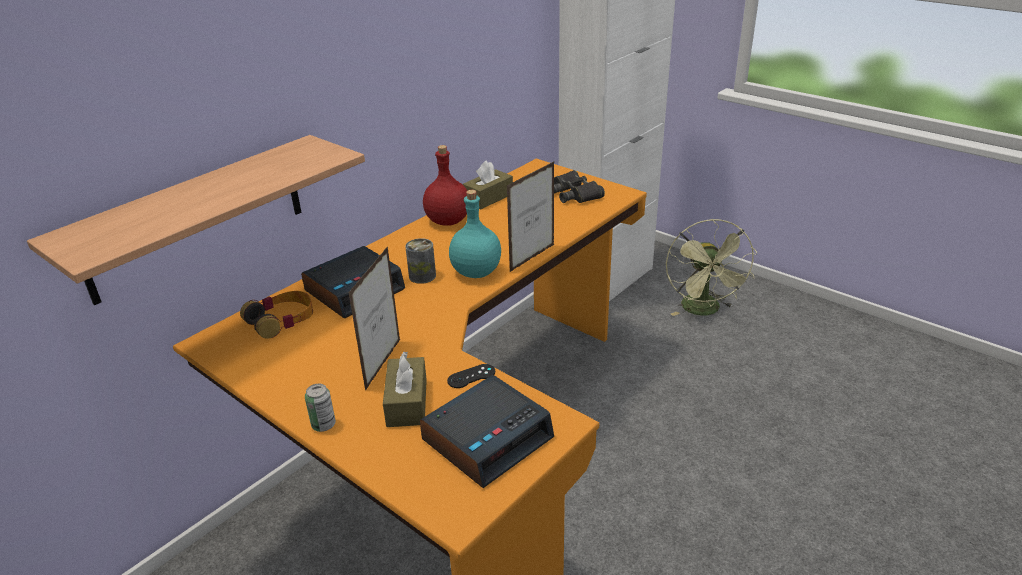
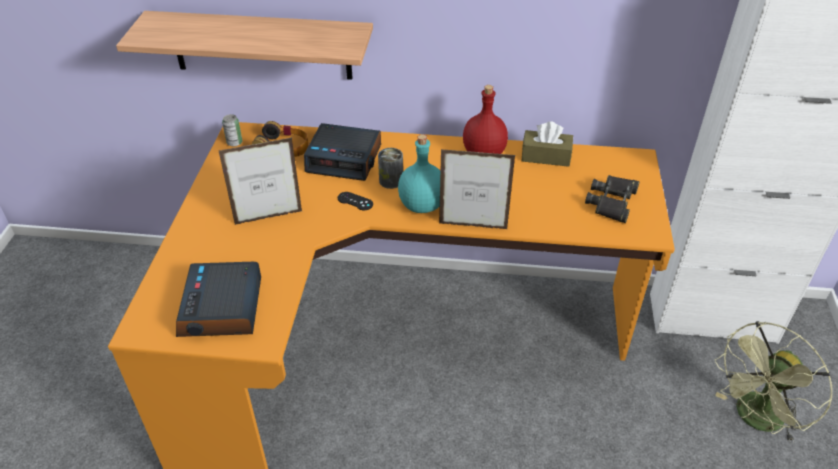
camera: 55 degrees right, 10 degrees up
(323, 425) = (189, 225): can -> can (234, 143)
(407, 402) = (235, 250): brown tissue box -> none
(471, 376) = (285, 267): black game controller -> black game controller (355, 201)
(487, 438) = (222, 308): alarm clock -> alarm clock turned 75 degrees clockwise

